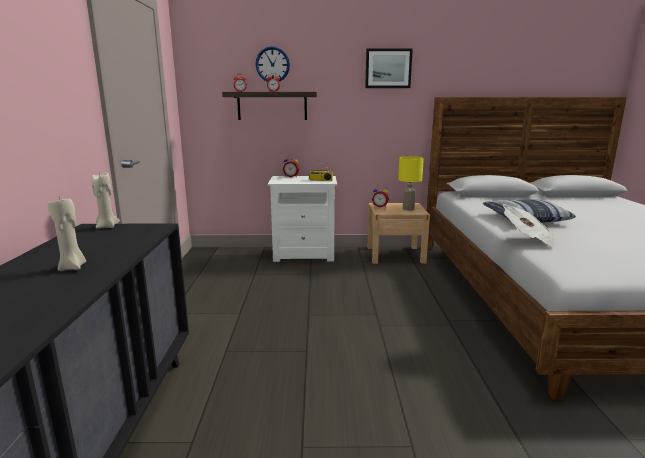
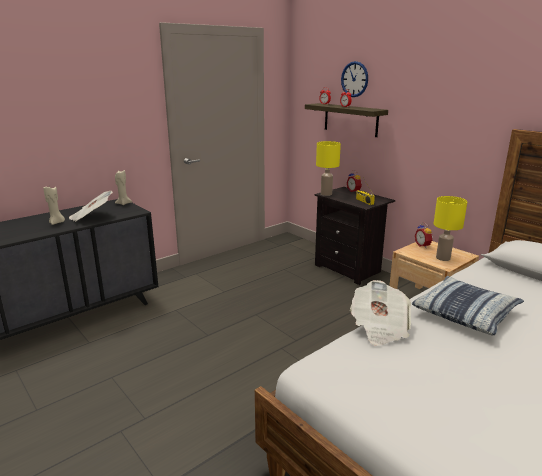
camera: 50 degrees right, 5 degrees up
(113, 247) = (91, 217): none -> newspaper
(277, 182) = (326, 194): none -> yellow table lamp
(304, 254) = (349, 269): white nightstand -> black nightstand
(388, 68) = (463, 88): picture -> none

